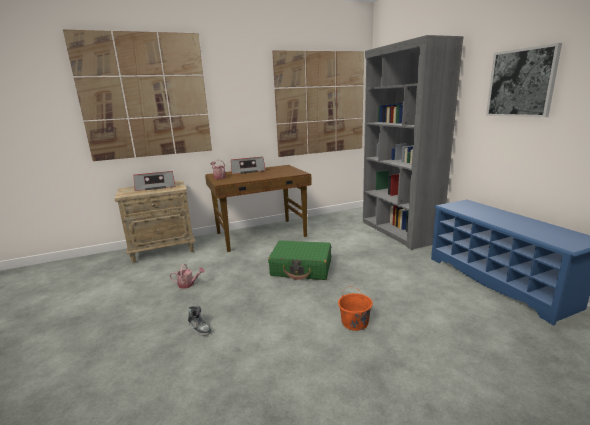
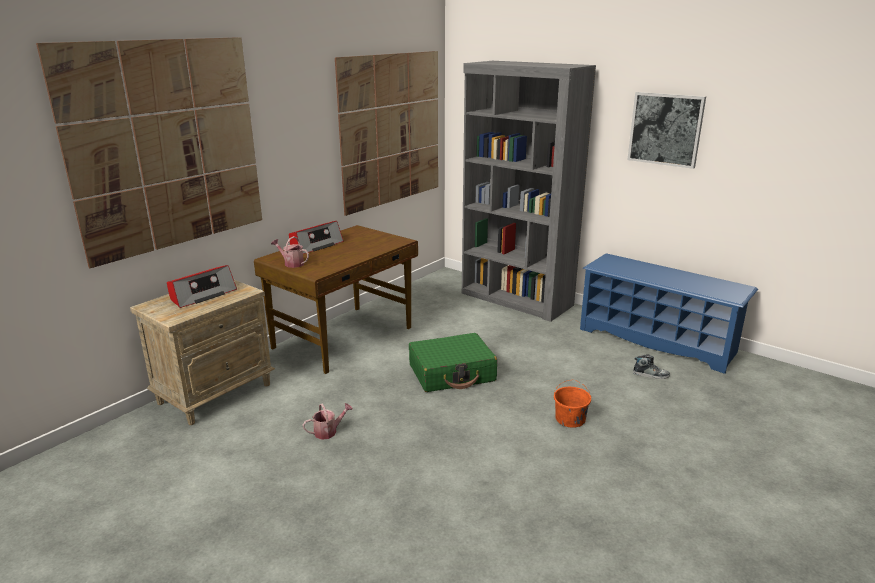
camera: 30 degrees left, 5 degrees up
(199, 328) = (413, 476): shoe -> shoe (650, 375)

